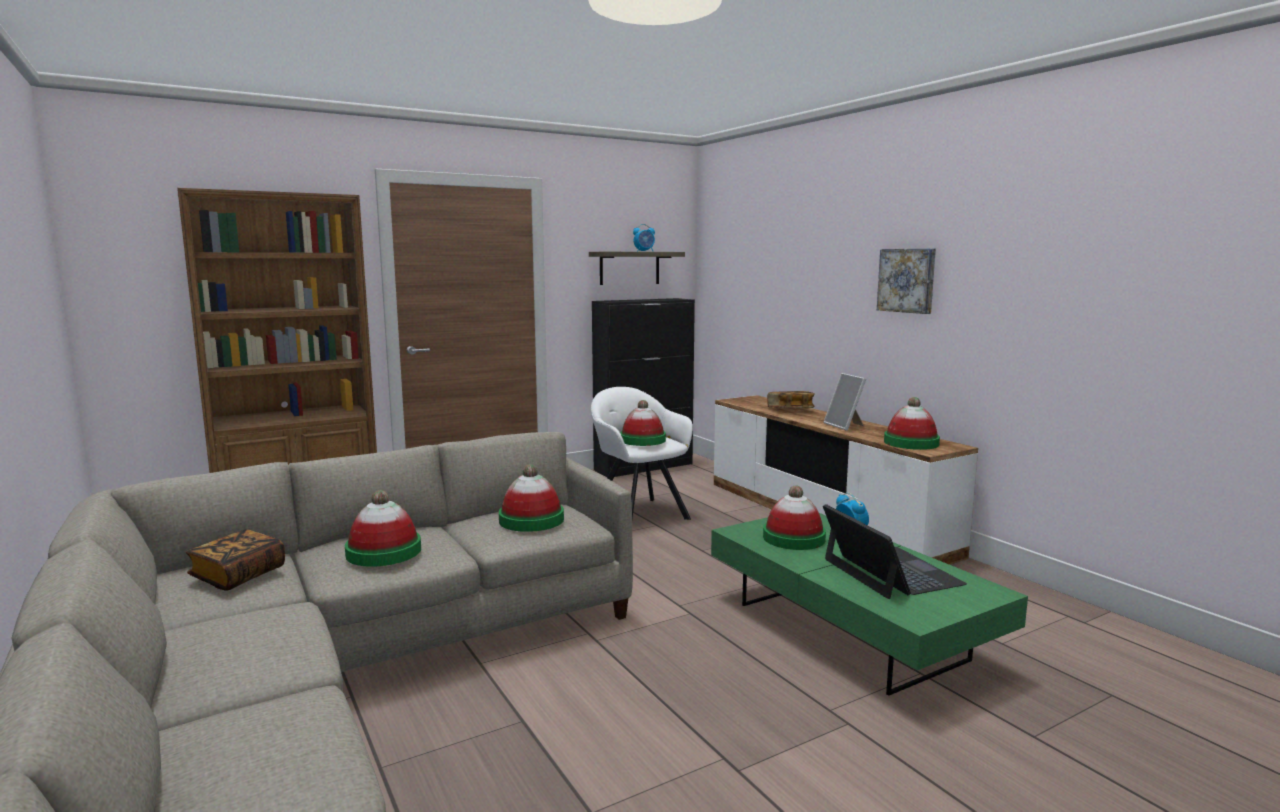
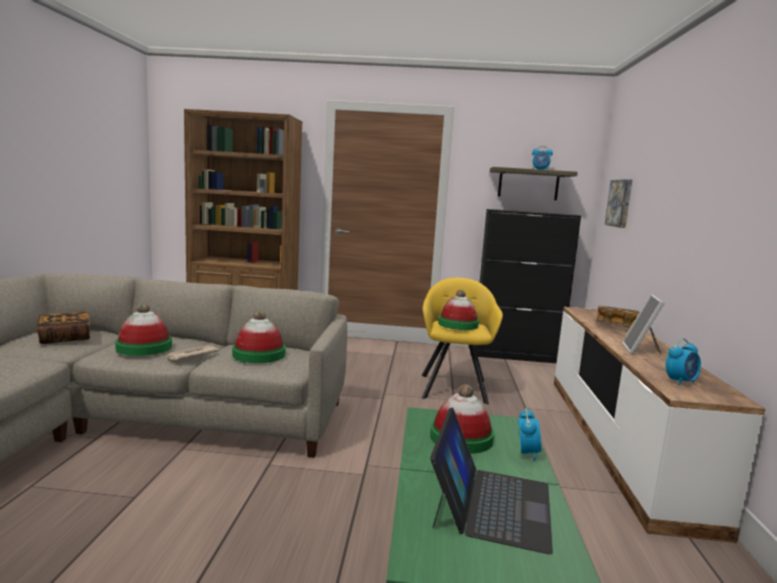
camera: 35 degrees right, 0 degrees up
(454, 543) = (191, 355): none -> newspaper
(638, 513) = (454, 387): white armchair -> yellow armchair
(907, 280) = (733, 196): picture -> picture (620, 203)
(911, 443) = (680, 382): hat -> alarm clock

